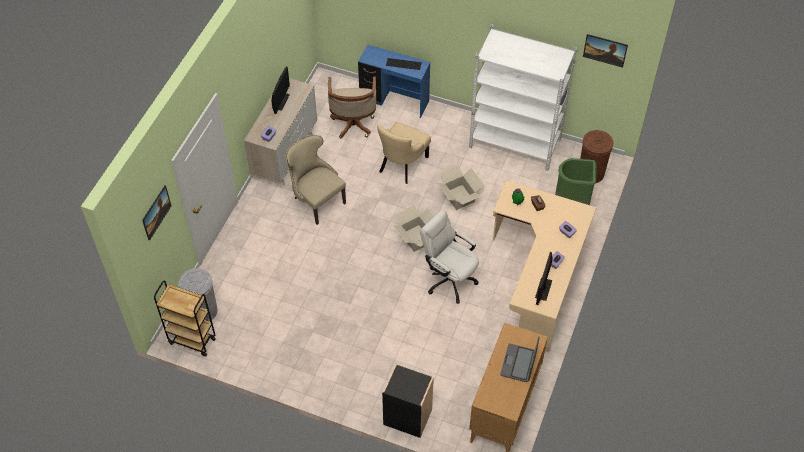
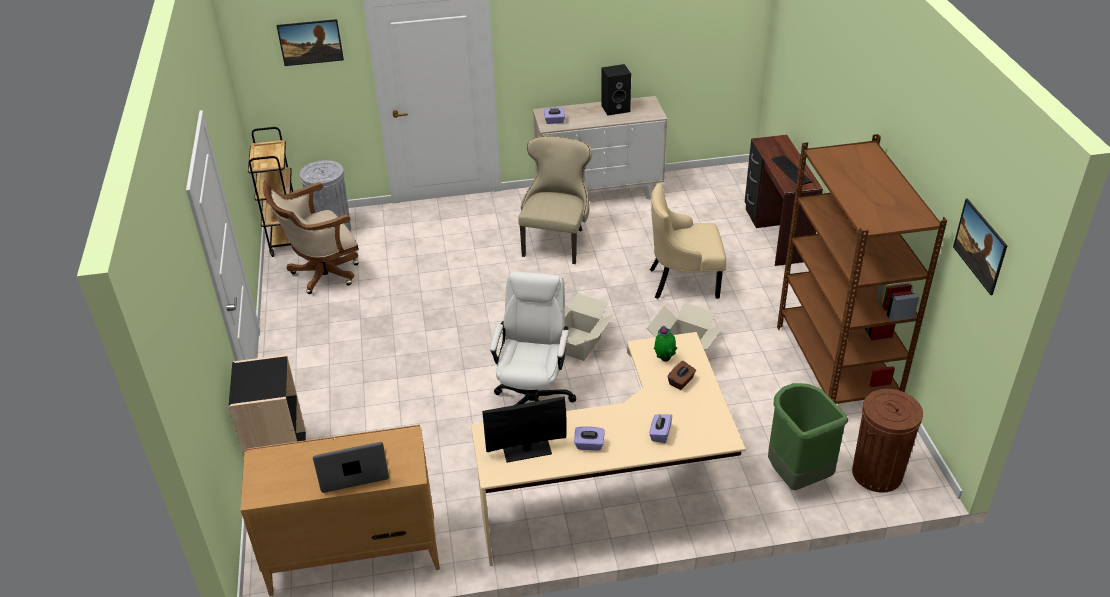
camera: 60 degrees right, 15 degrees down
(281, 101) = (616, 108): monitor -> black speaker
(353, 126) = (698, 221): office chair -> office chair (322, 275)
(394, 101) = (775, 234): blue desk -> brown desk
(515, 143) = (835, 367): white bookcase -> brown bookcase

